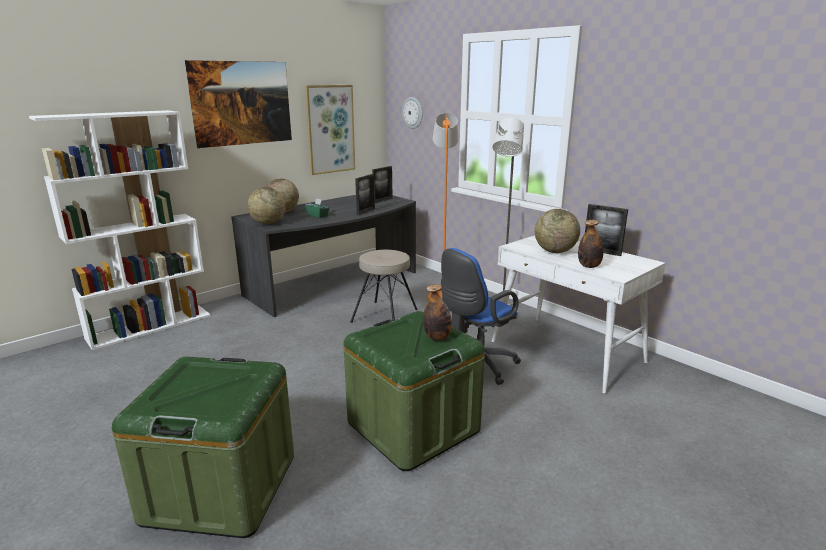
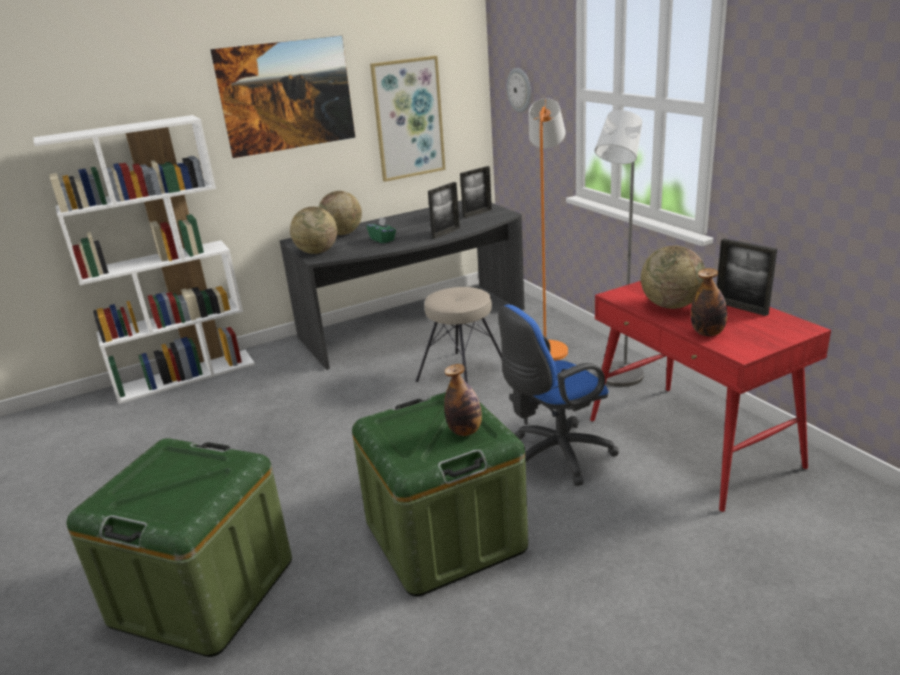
camera: 15 degrees right, 5 degrees up
(567, 352) = (692, 443): white desk -> red desk

